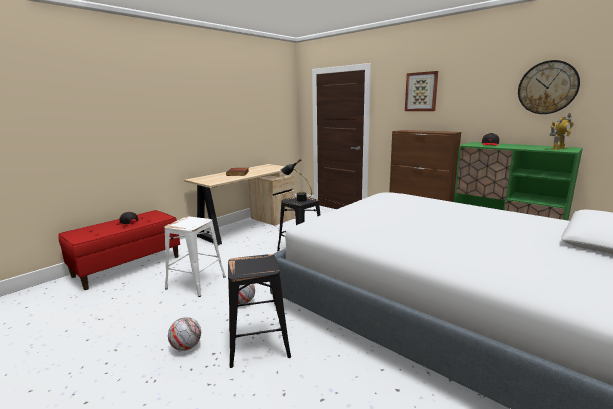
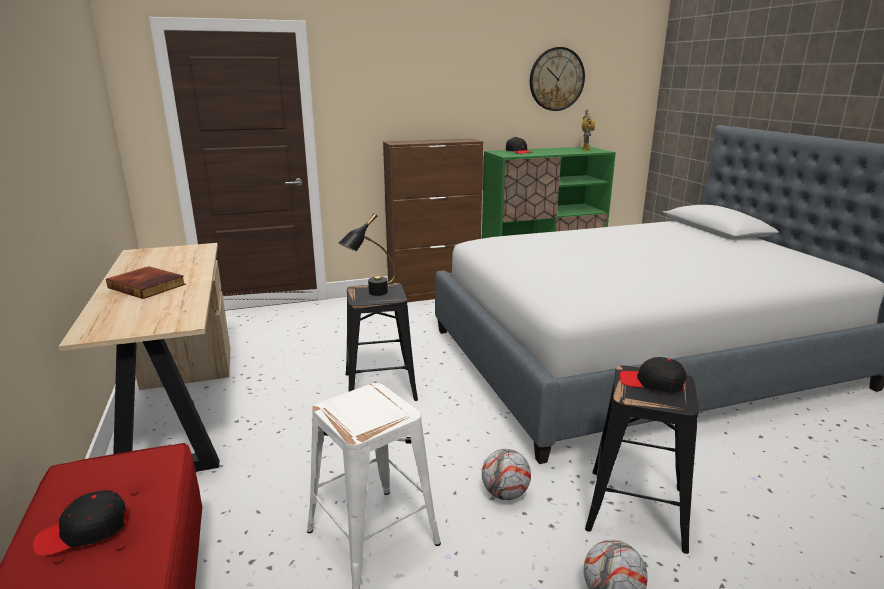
camera: 60 degrees left, 5 degrees up
(257, 264) = (651, 383): none -> black cap
(421, 91) = (407, 79): picture -> none

